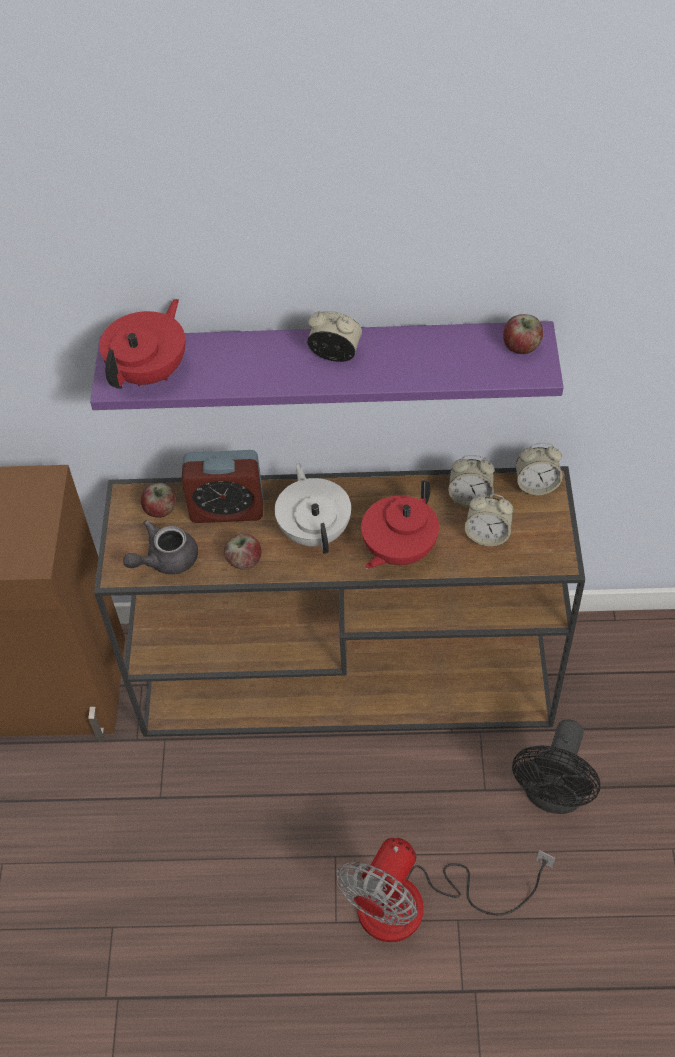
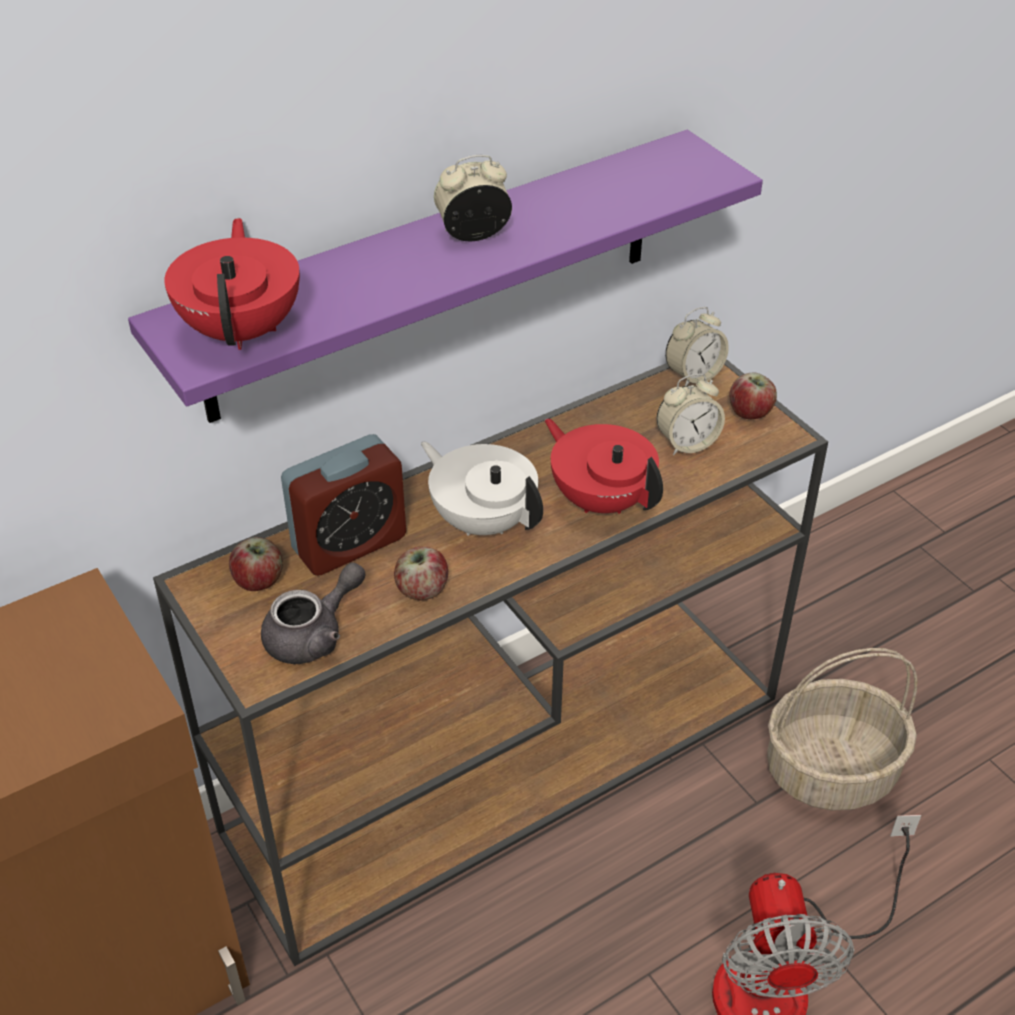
camera: 35 degrees left, 10 degrees down
(165, 560) = (314, 634): grey teapot -> grey teapot turned 150 degrees counterclockwise
(398, 550) = (601, 499): red teapot -> red teapot turned 135 degrees clockwise
(470, 497) = (633, 414): alarm clock -> none
(521, 347) = (680, 160): apple -> apple (750, 413)
(553, 795) = (831, 770): black fan -> basket

